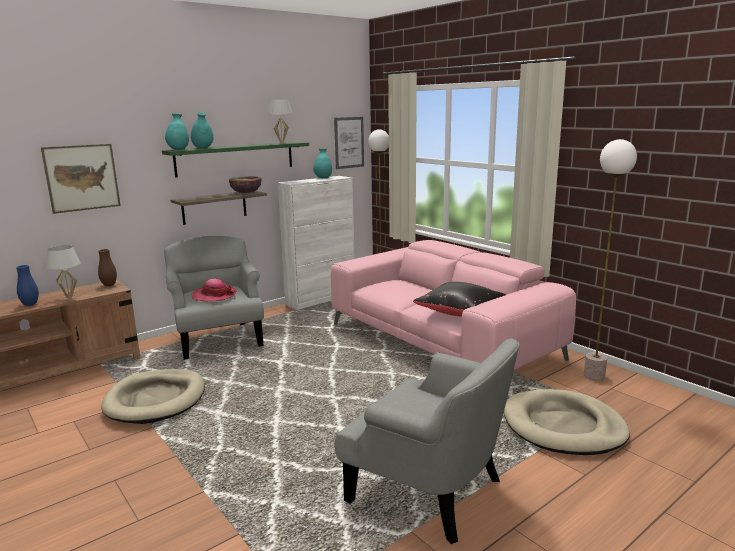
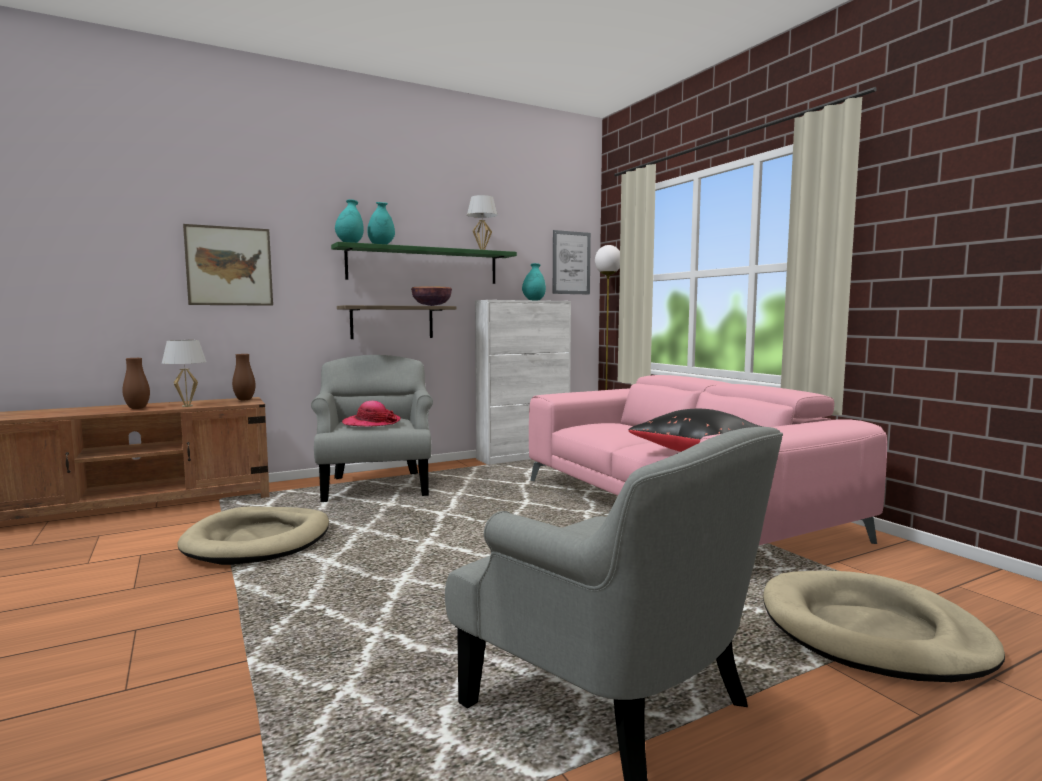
camera: 10 degrees right, 10 degrees down
(30, 304) = (137, 408): blue vase -> brown vase
(594, 376) = (924, 567): floor lamp -> none

